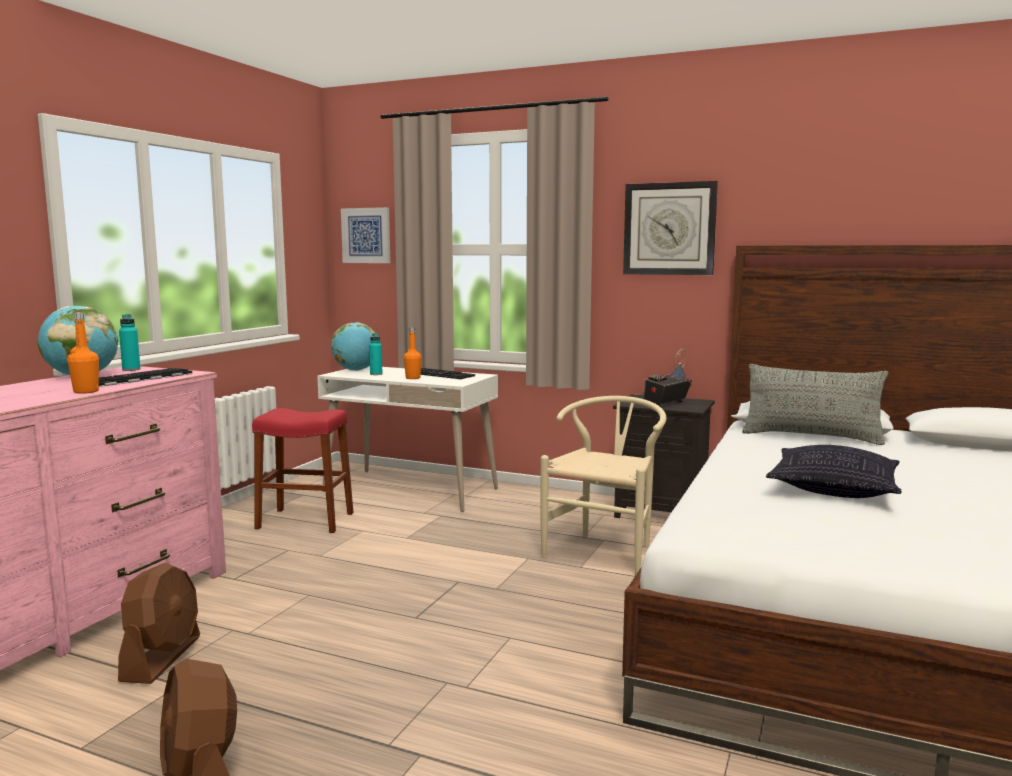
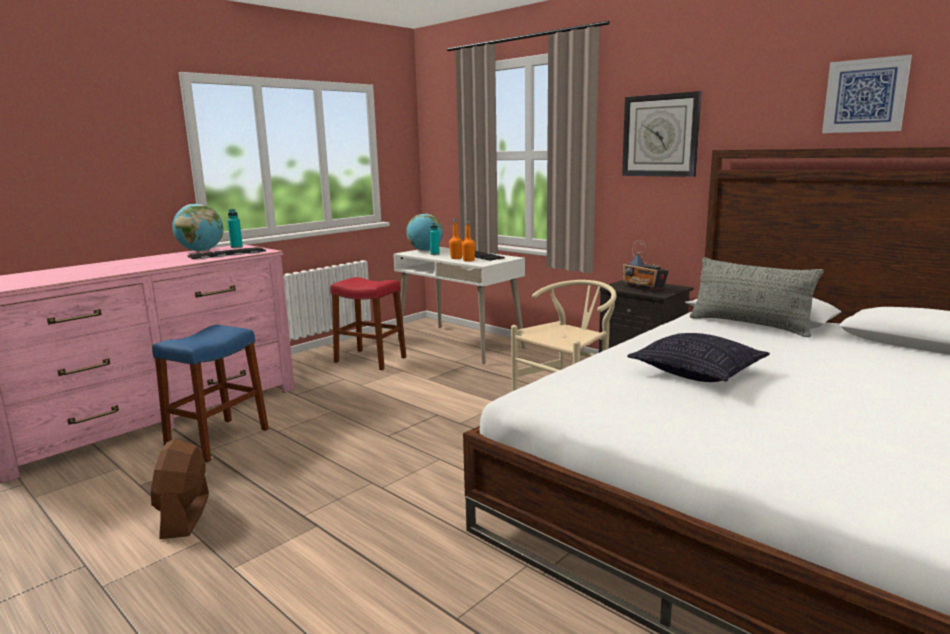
camera: 20 degrees right, 5 degrees up
(86, 391) = (184, 262): orange bottle -> orange bottle (468, 260)
(162, 658) = (218, 439): brown fan -> blue stool
(366, 235) = (442, 145): picture -> picture (865, 96)
(665, 403) = (644, 288): radio -> radio turned 105 degrees counterclockwise

